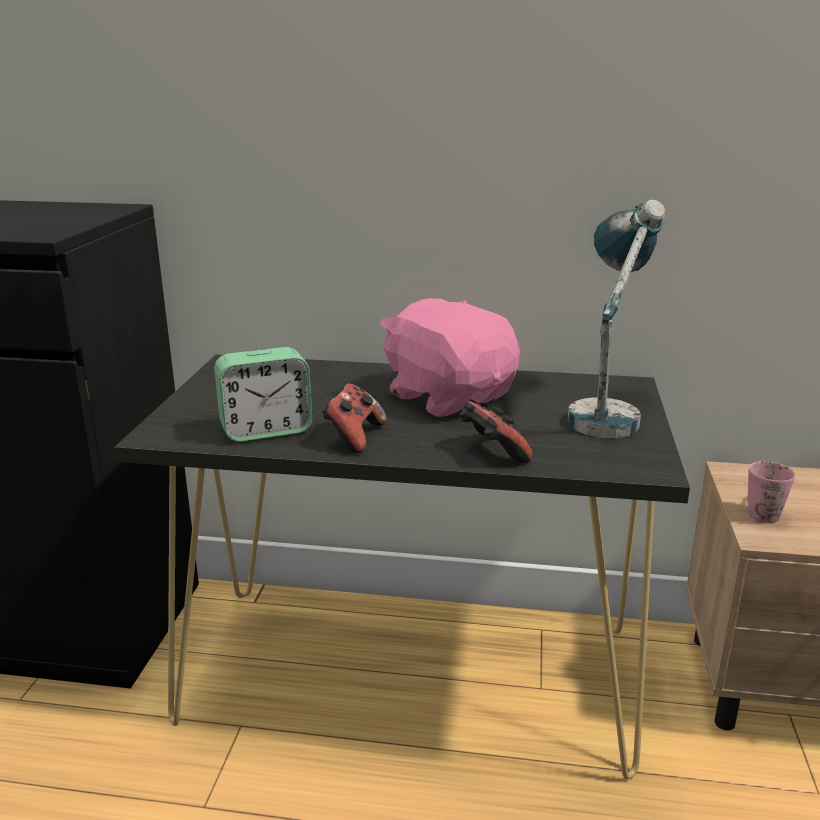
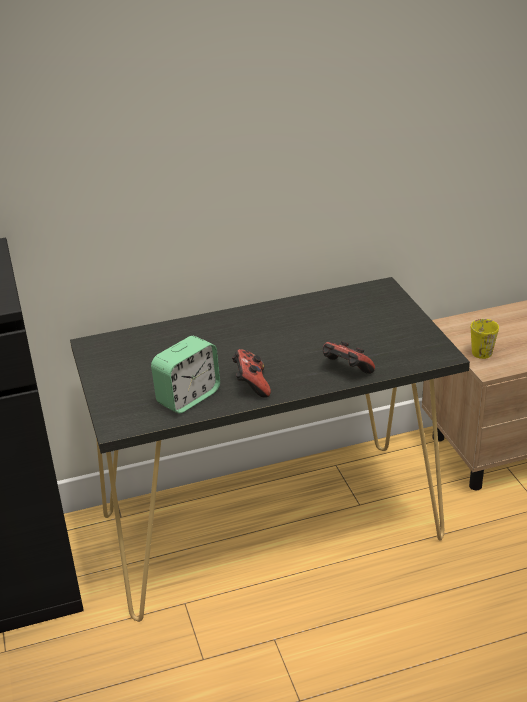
camera: 25 degrees left, 10 degrees up
(449, 397) = (280, 332): pink plush toy -> none
(606, 411) = (385, 315): table lamp -> none
(764, 510) = (480, 349): pink mug -> yellow mug

